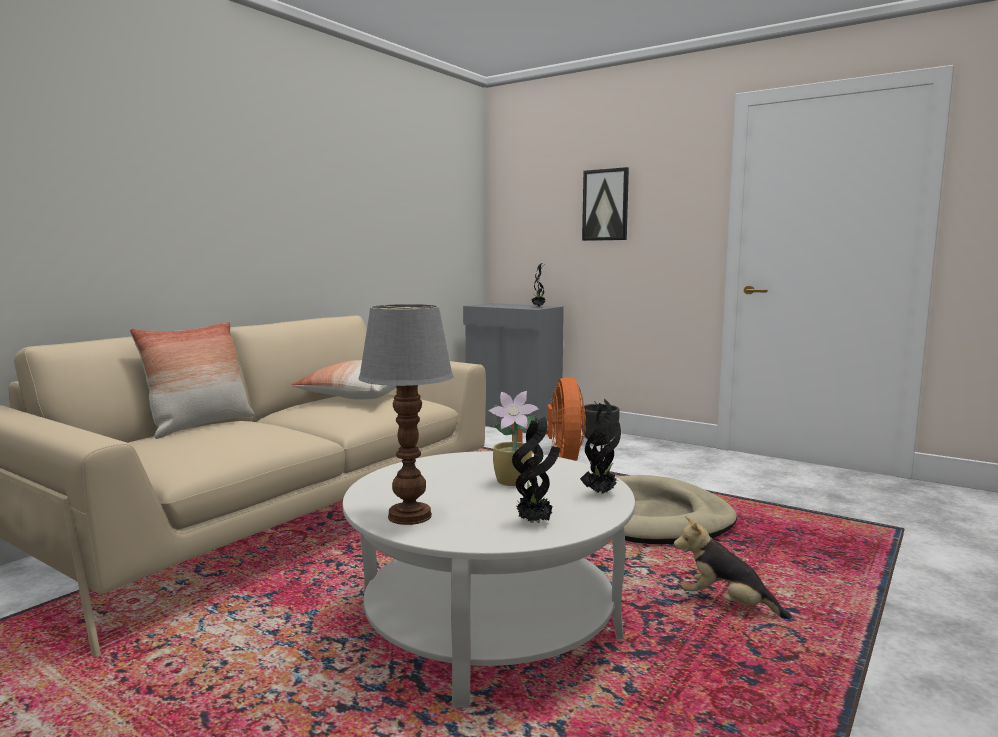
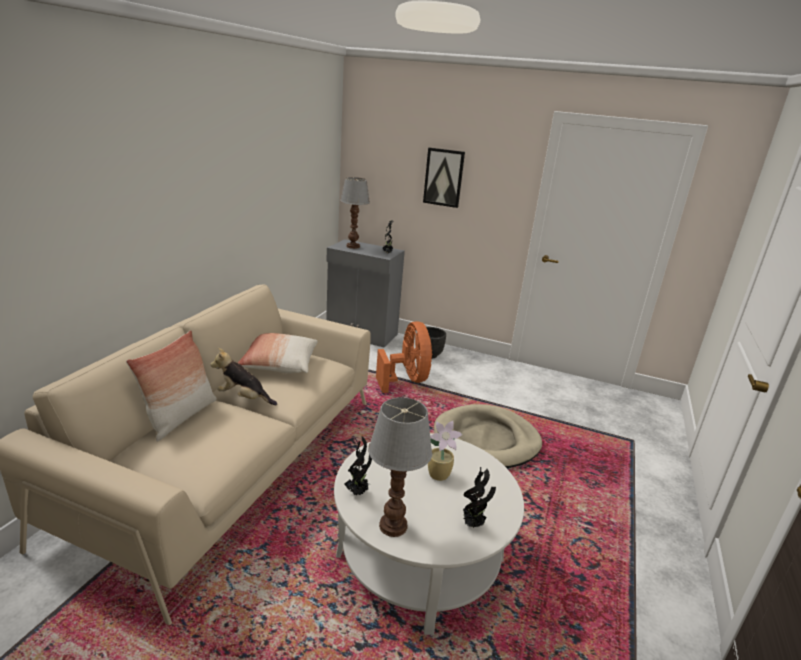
camera: 15 degrees left, 15 degrees up
(496, 305) = (352, 246): none -> table lamp
(601, 493) = (499, 484): potted plant -> potted plant (358, 492)
(726, 605) = (552, 522): plush toy -> plush toy (244, 398)

